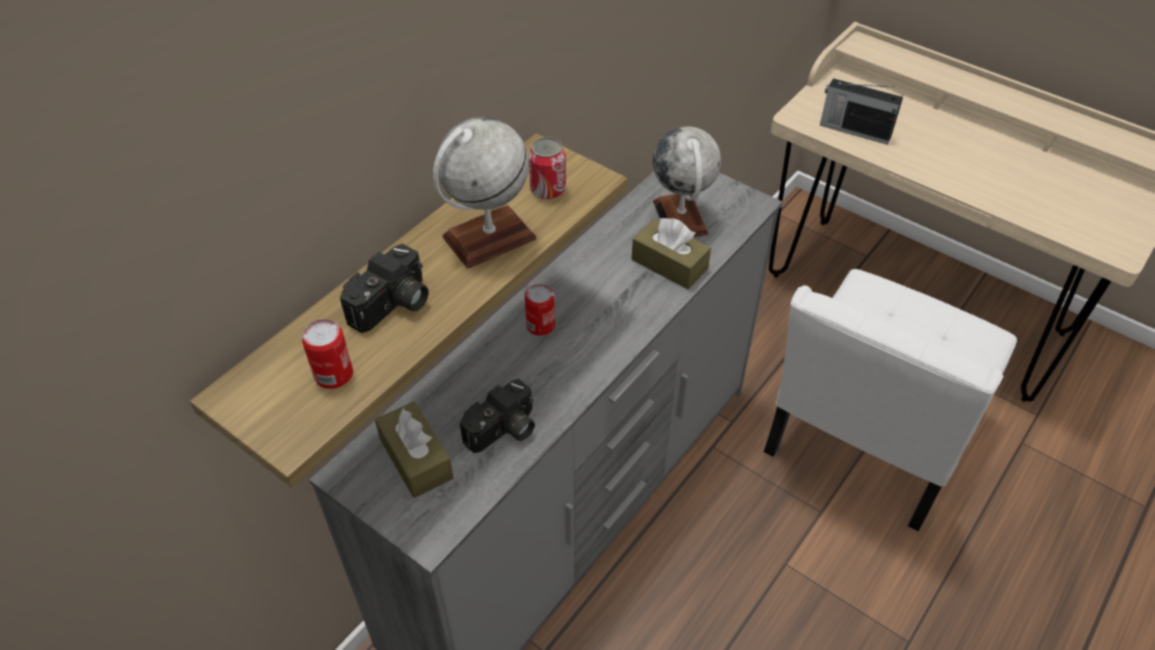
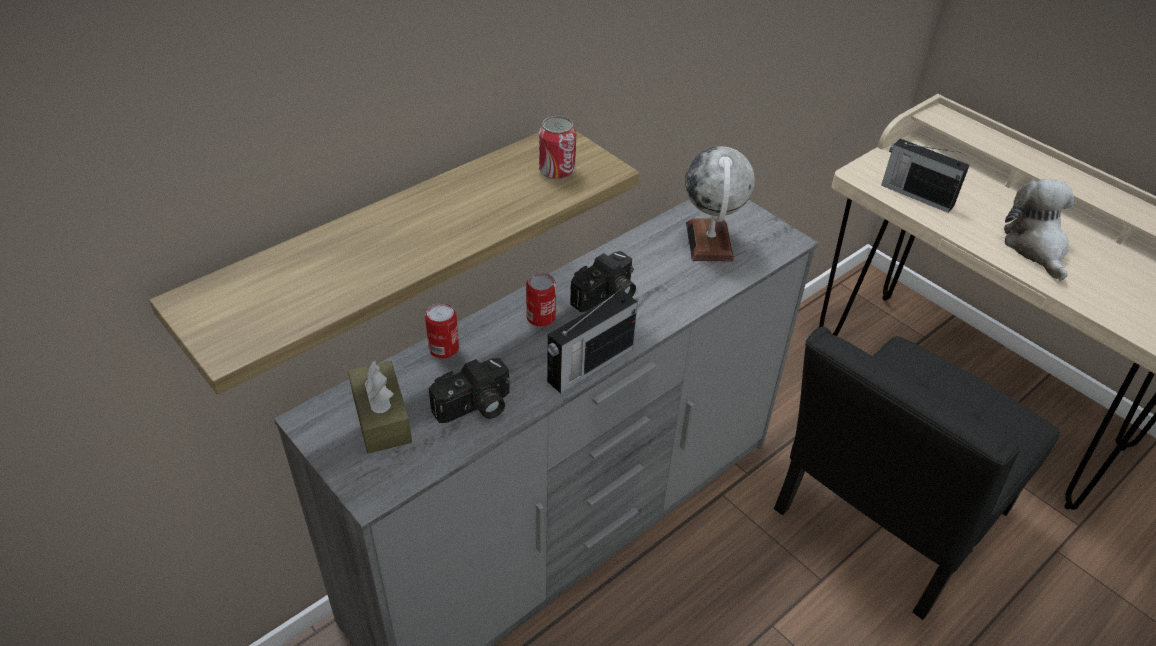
camera: 10 degrees right, 5 degrees down
(333, 374) = (291, 299): can -> can (444, 348)
(393, 306) = (370, 248): camera -> camera (606, 297)
(489, 238) = (484, 204): globe -> none
(600, 367) = (589, 365): none -> radio
(669, 264) = (686, 282): brown tissue box -> none
(864, 442) = (883, 518): white chair -> black chair
(973, 168) = (1035, 247): none -> plush toy

